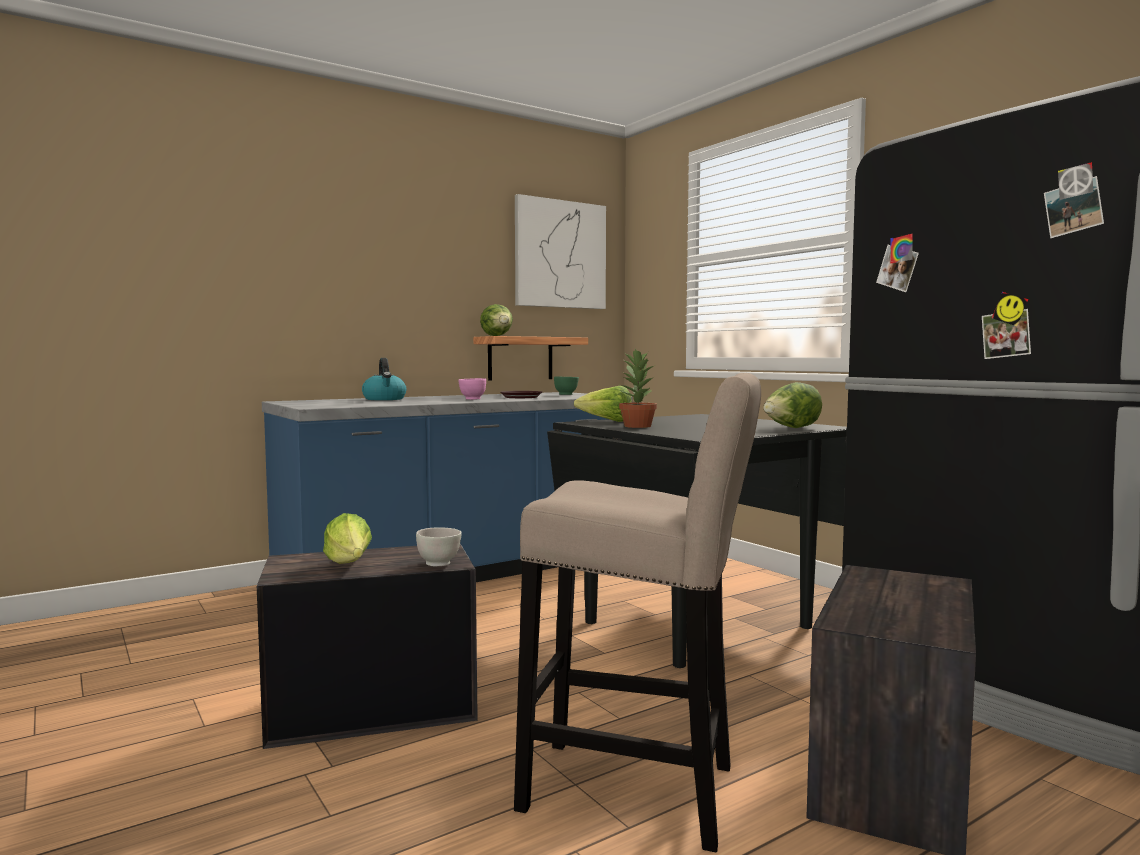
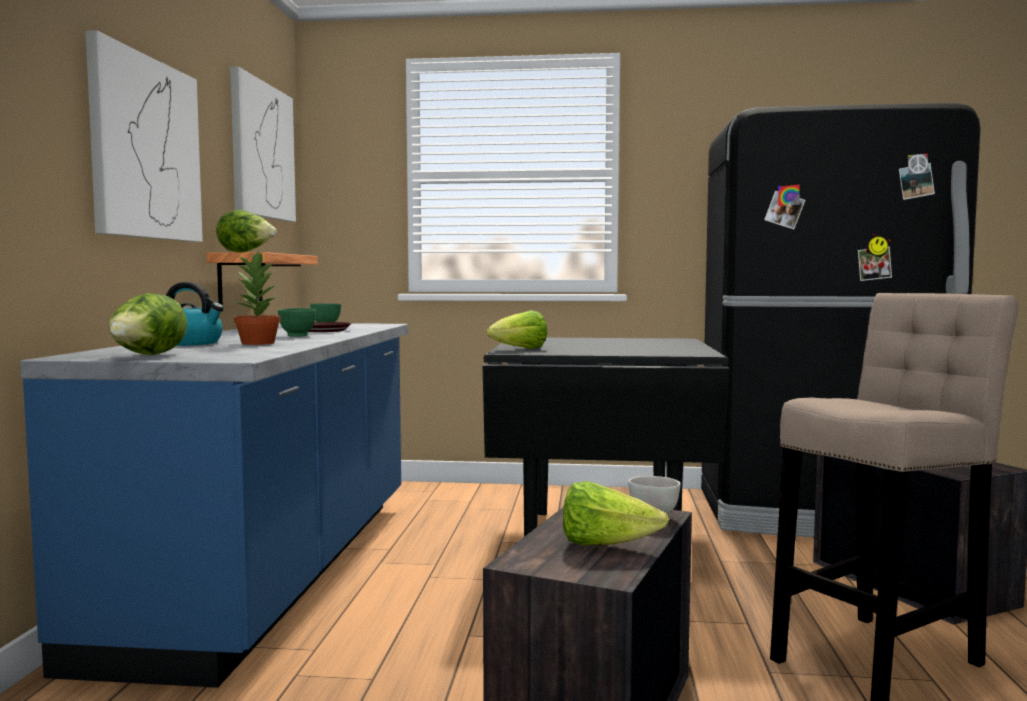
camera: 50 degrees left, 0 degrees up
(401, 268) = (145, 149): none -> picture
(472, 399) = (297, 336): pink bowl -> green bowl
(636, 426) = (583, 351): potted plant -> potted plant (257, 343)
(791, 428) = (676, 342): lettuce -> lettuce (147, 356)

